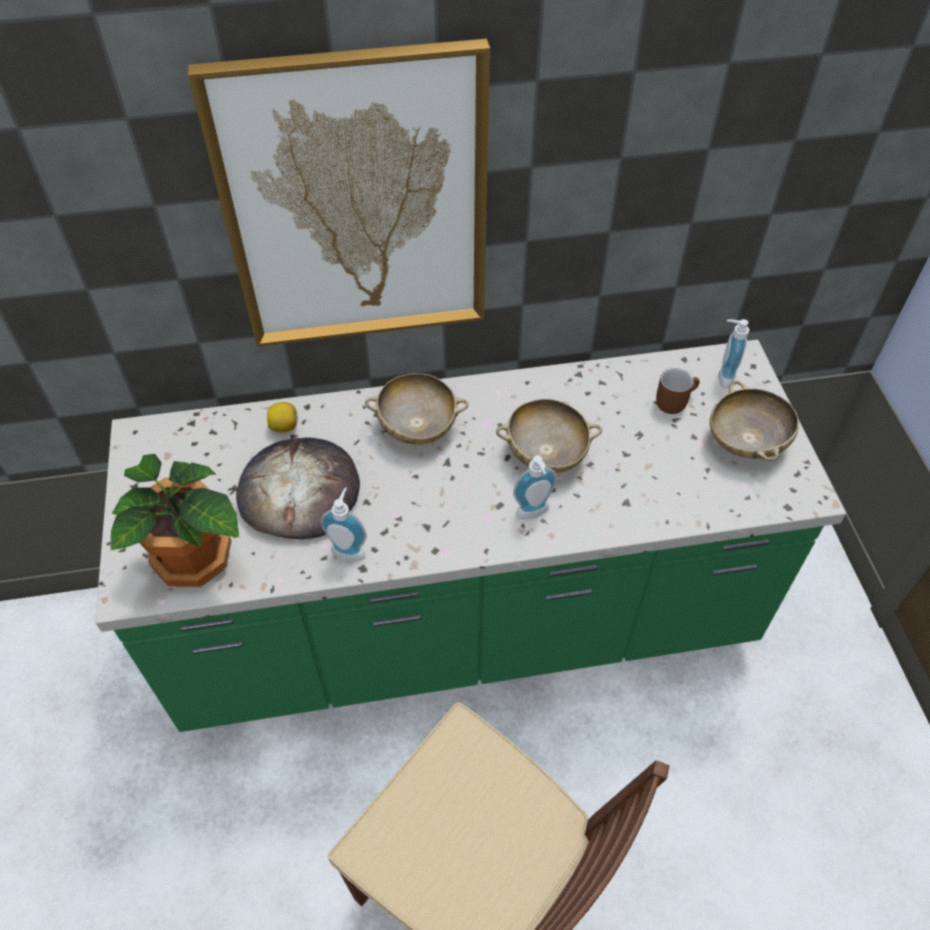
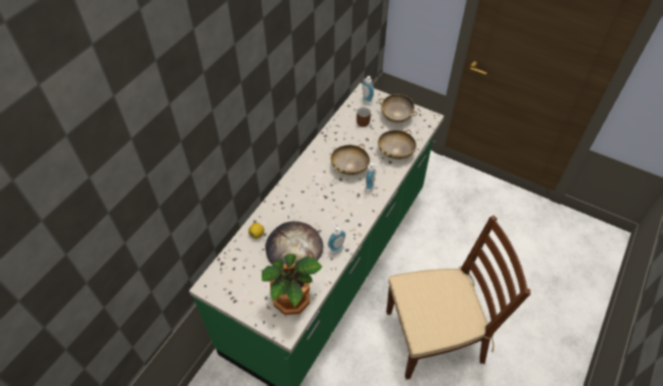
camera: 50 degrees left, 0 degrees up
(357, 206) = (252, 121): picture -> none
(417, 426) = (300, 194): beige bowl -> beige bowl (395, 152)

